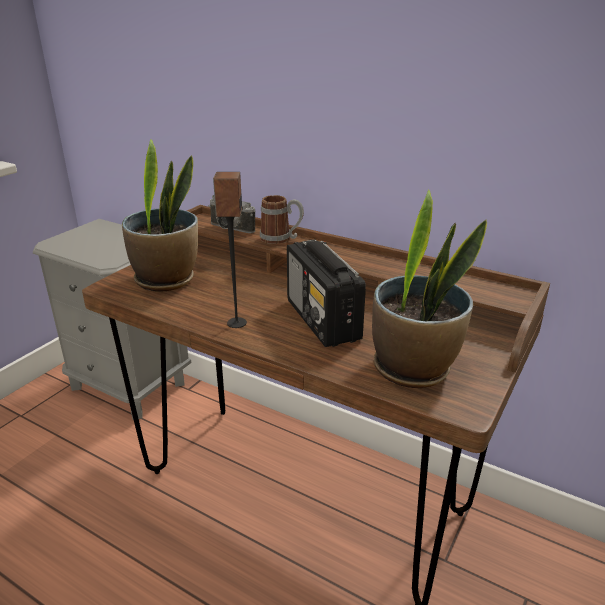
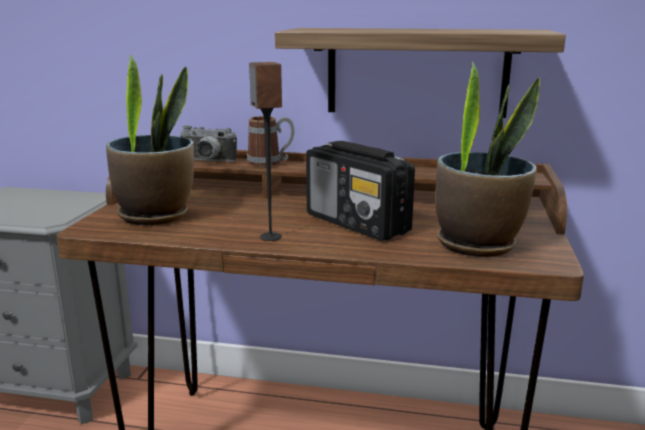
camera: 20 degrees left, 10 degrees down
(426, 168) = (416, 72): none -> shelf

